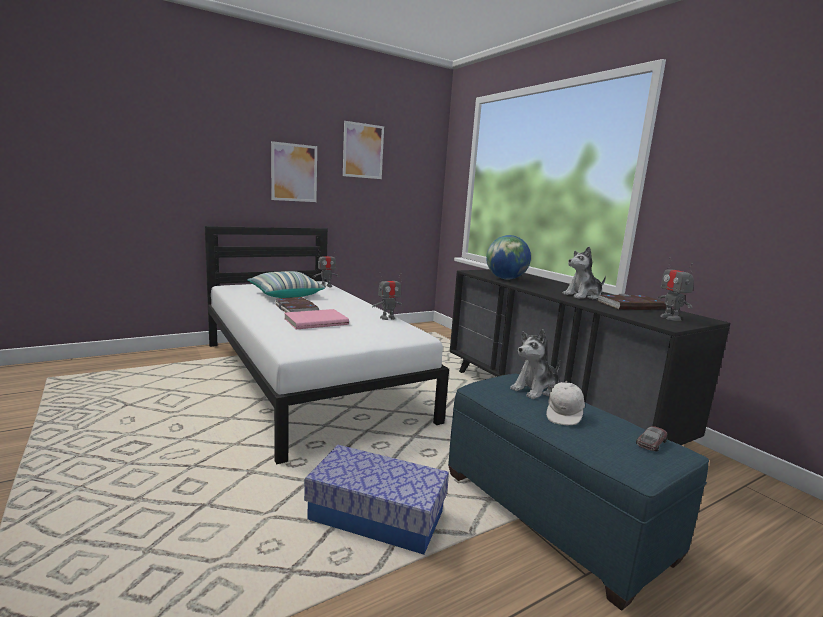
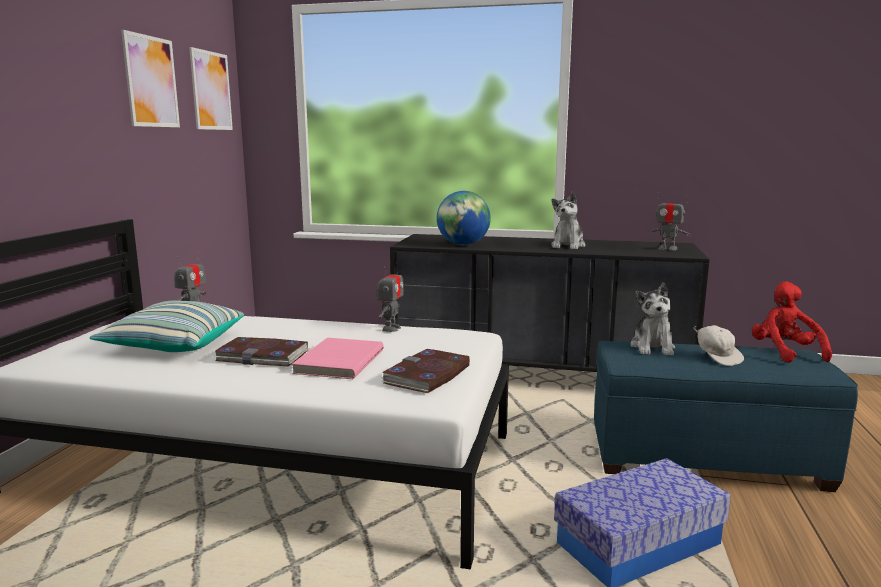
camera: 45 degrees left, 0 degrees up
(294, 172) = (65, 125): picture -> picture (211, 91)
(630, 305) = (618, 246): book -> book (427, 375)
(651, 443) = (784, 353): toy car -> red plush toy

